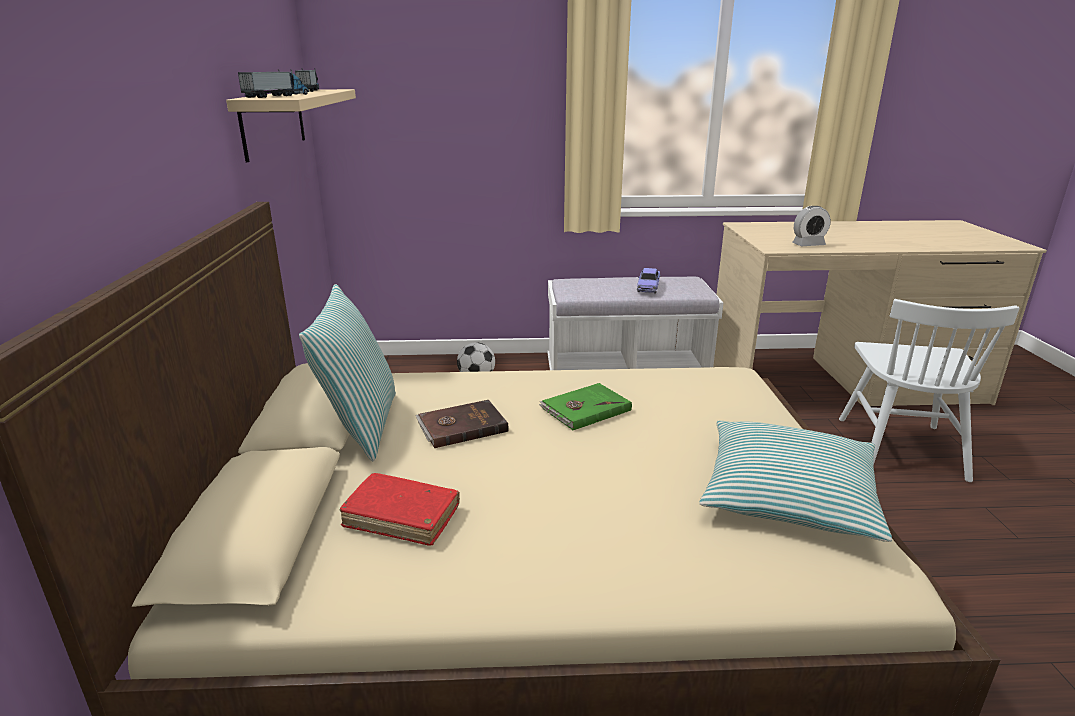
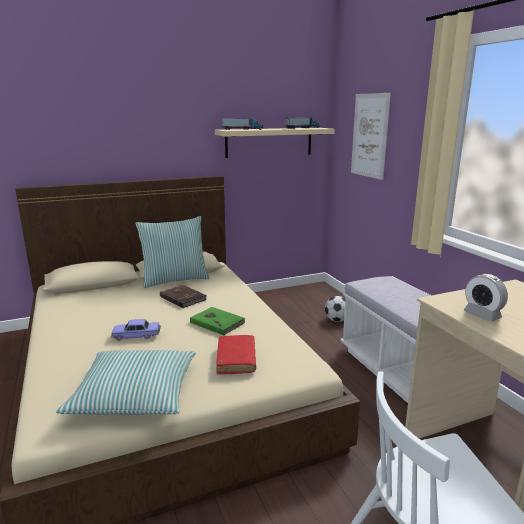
camera: 70 degrees right, 5 degrees down
(402, 517) = (103, 301): red book -> red book (236, 360)
(425, 97) = (369, 135): none -> picture
(648, 287) = (411, 303): toy car -> toy car (136, 335)

